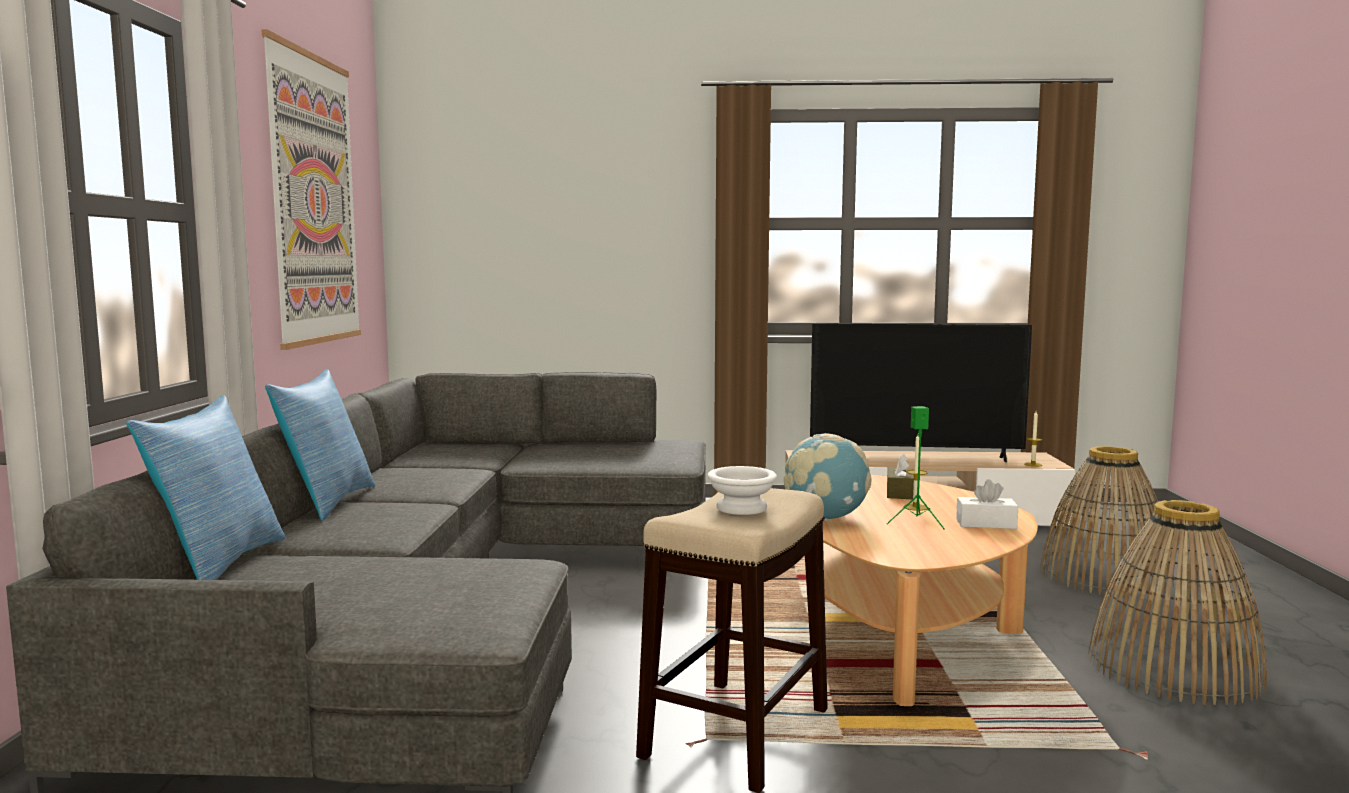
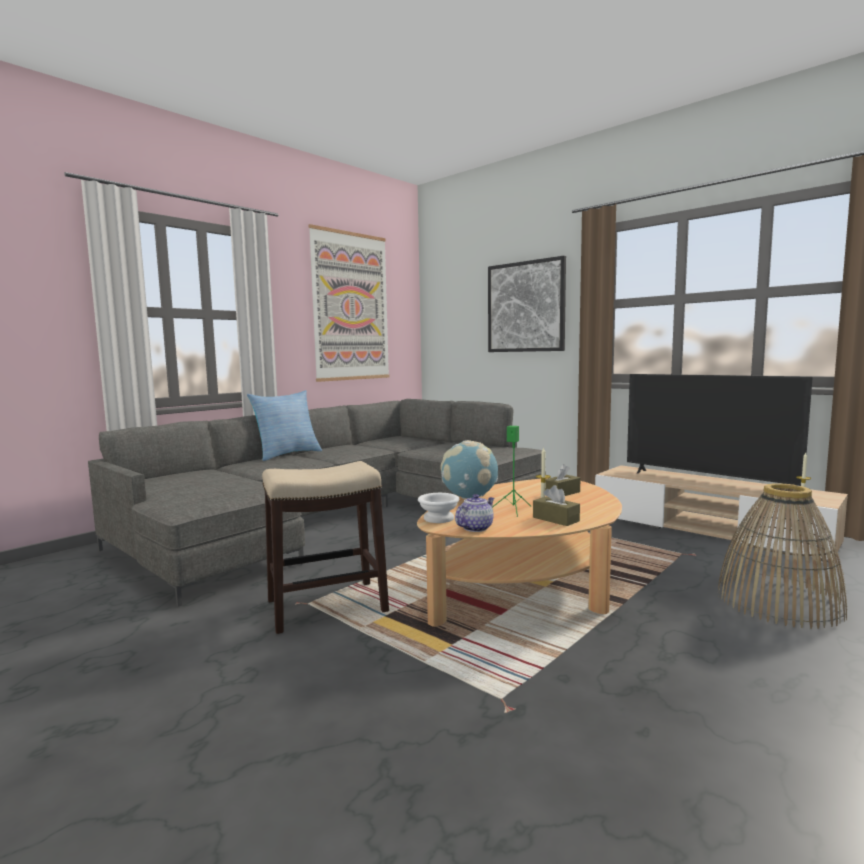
camera: 40 degrees right, 0 degrees up
(217, 564) = (192, 470): pillow -> none
(611, 218) = (526, 307): none -> picture
(740, 509) = (319, 471): white bowl -> white bowl (437, 519)
(950, 552) = (475, 528): none -> teapot
(986, 524) = (555, 519): white tissue box -> brown tissue box
(1174, 668) = (677, 675): basket -> none

